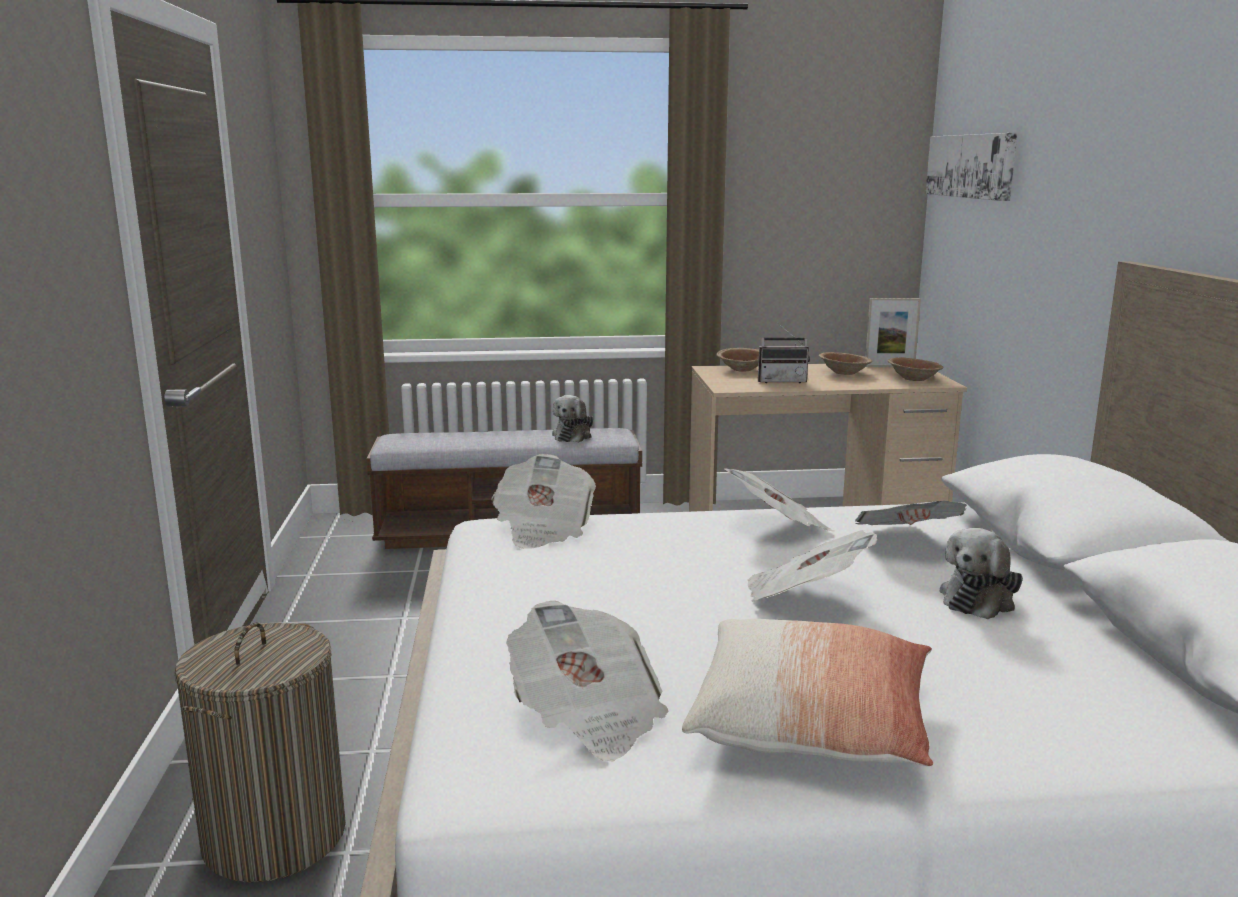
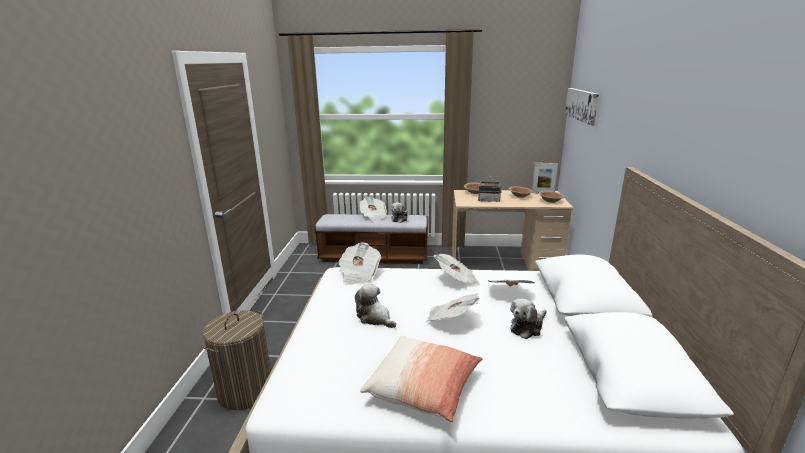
camera: 10 degrees right, 5 degrees up
(587, 716) = (336, 374): newspaper -> newspaper (373, 216)
(625, 605) = (375, 318): none -> plush toy

